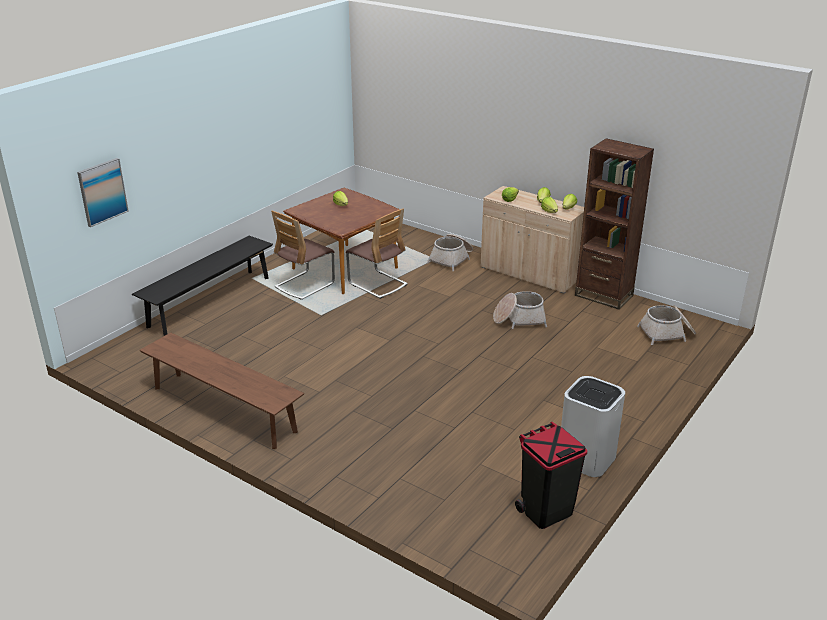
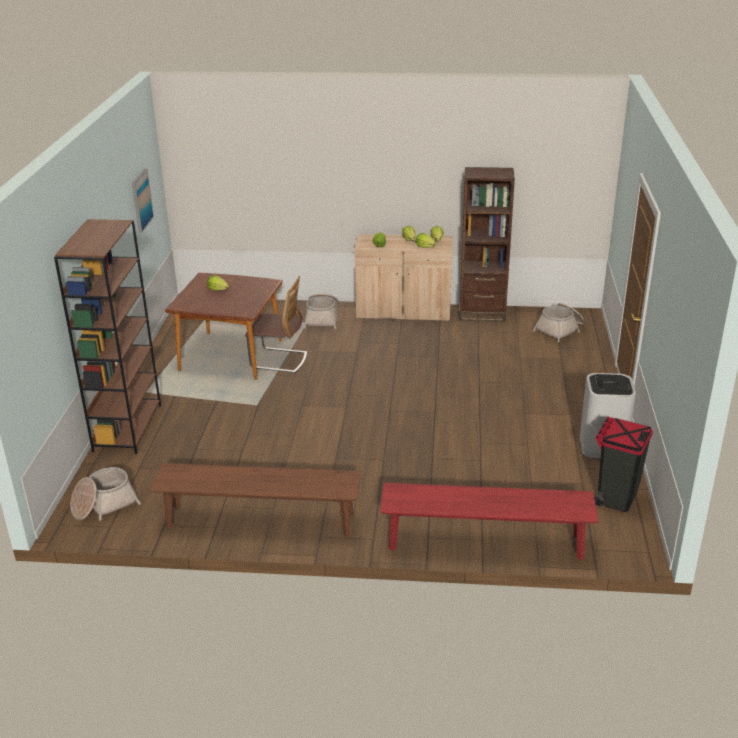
camera: 30 degrees left, 0 degrees up
(102, 192) = (37, 330): picture -> picture (141, 200)
(210, 301) = (127, 427): black bench -> brown bookcase
(304, 285) = (209, 382): chair -> none
(378, 501) = (485, 543): none -> red bench
(519, 319) = (436, 354): basket -> basket (104, 504)

